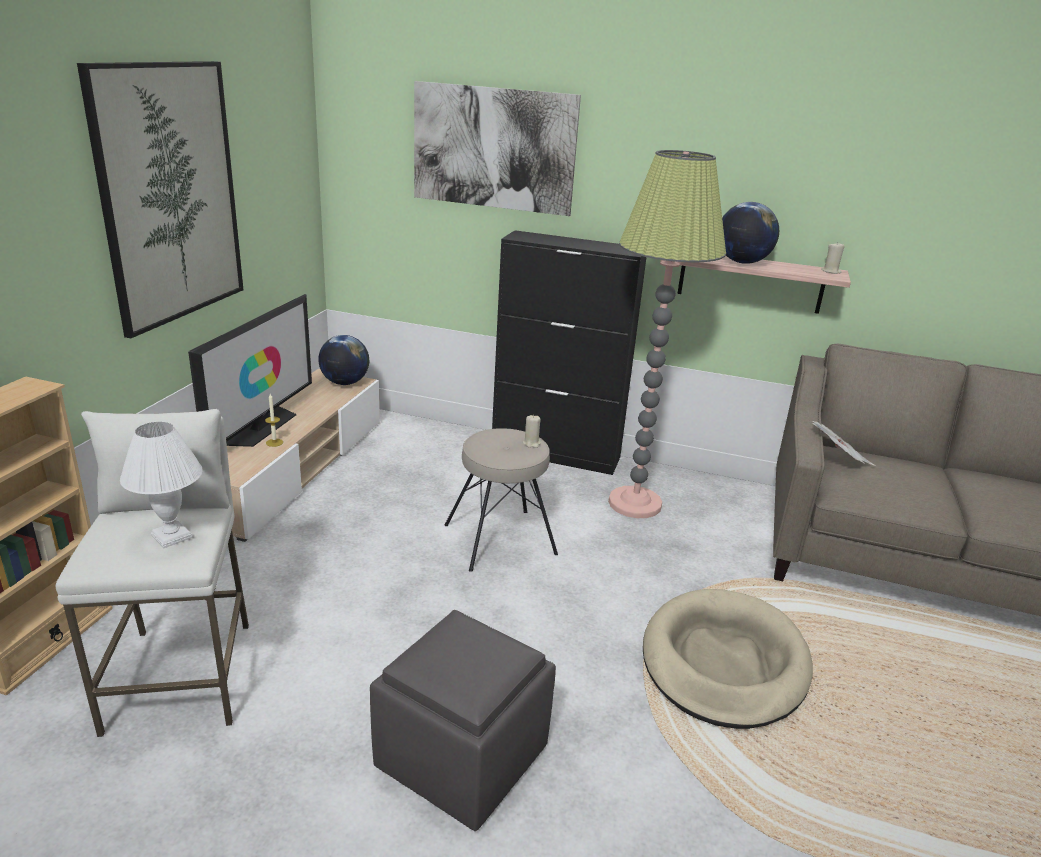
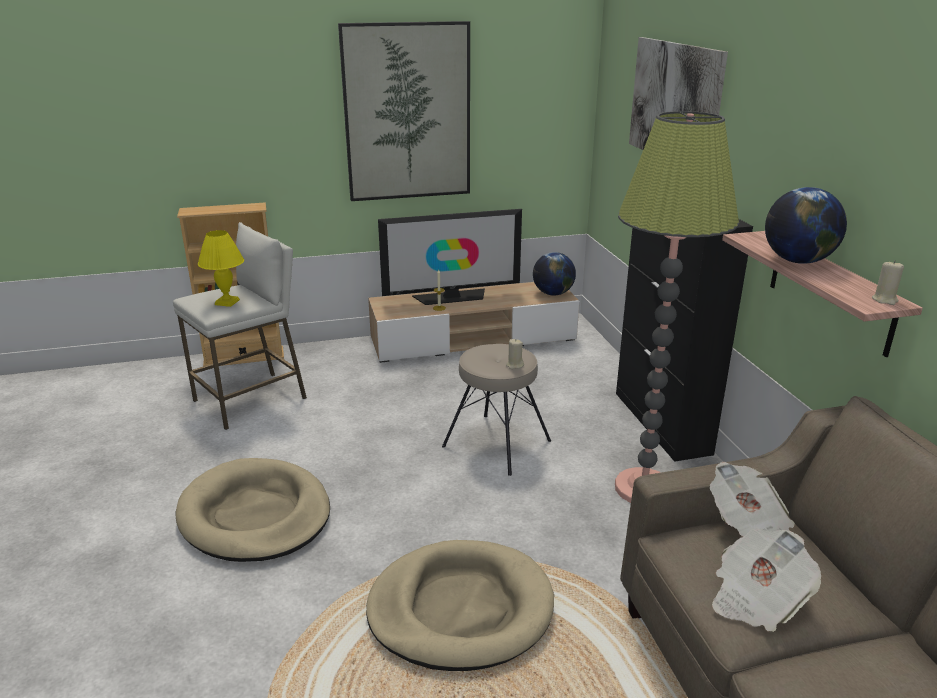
camera: 60 degrees right, 0 degrees up
(171, 536) = (227, 302): white table lamp -> yellow table lamp
(464, 757) = (255, 515): grey ottoman -> beige dog bed
(917, 491) = (757, 598): none -> newspaper

